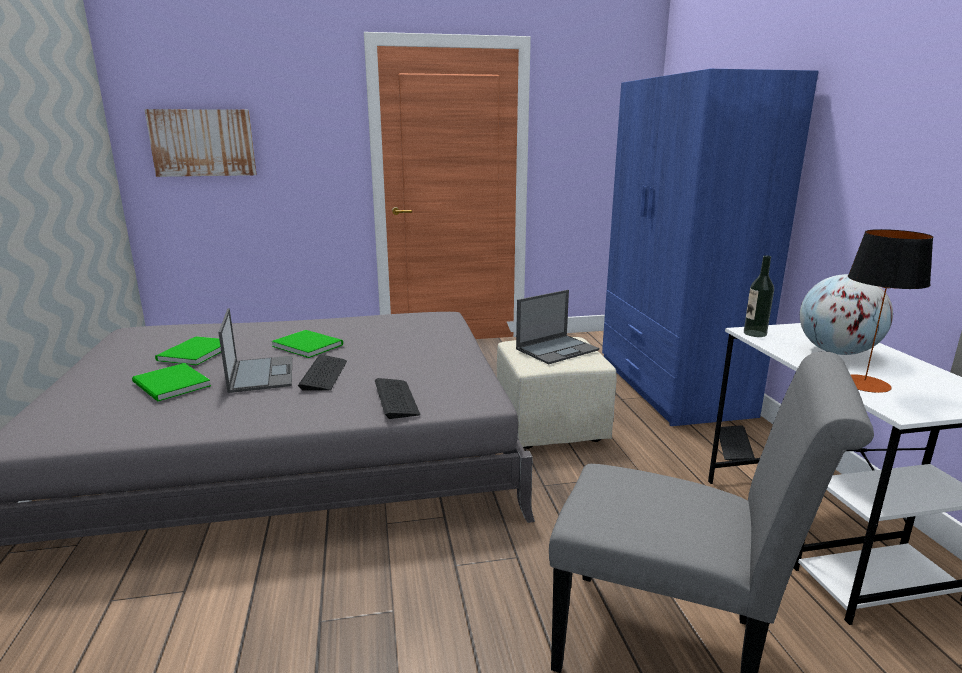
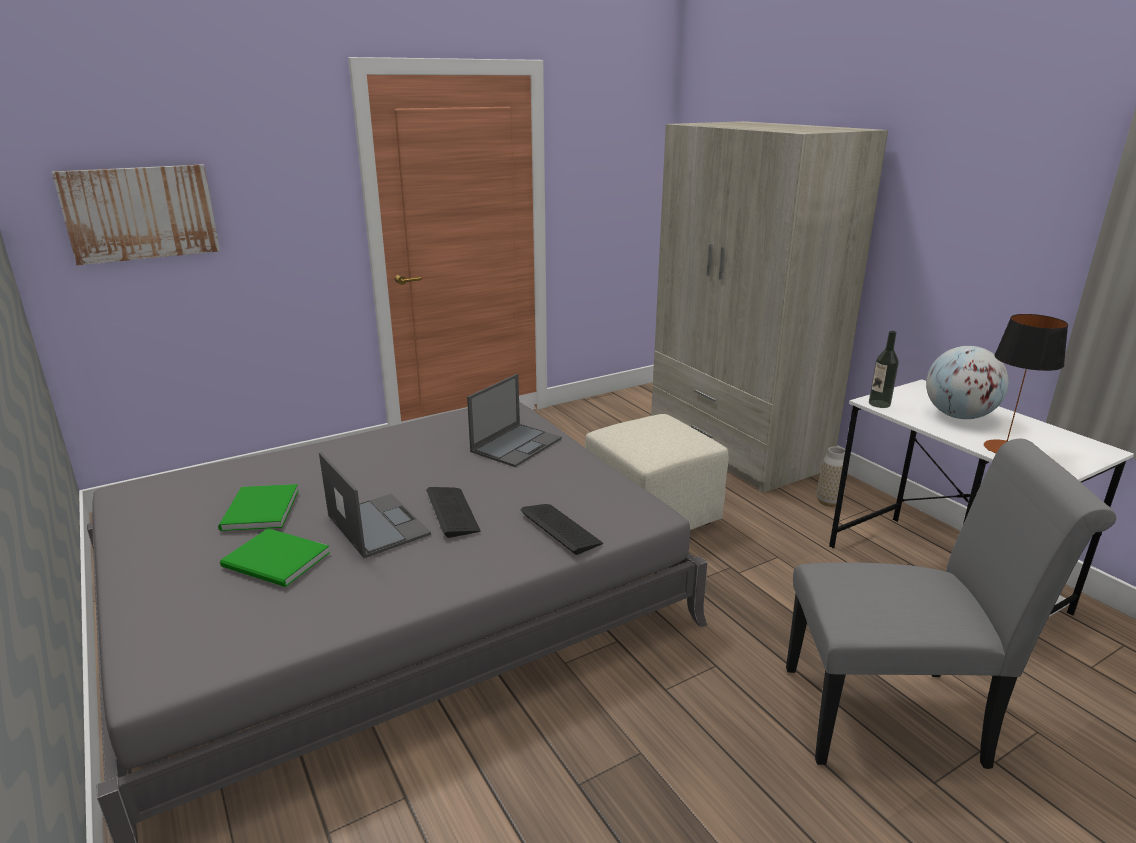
camera: 20 degrees left, 5 degrees up
(307, 344) = (390, 474): green book -> none
(557, 349) = (660, 434): laptop -> laptop (516, 445)
(671, 387) = (736, 447): blue wardrobe -> beige wardrobe
(734, 444) = (828, 502): keyboard -> vase

